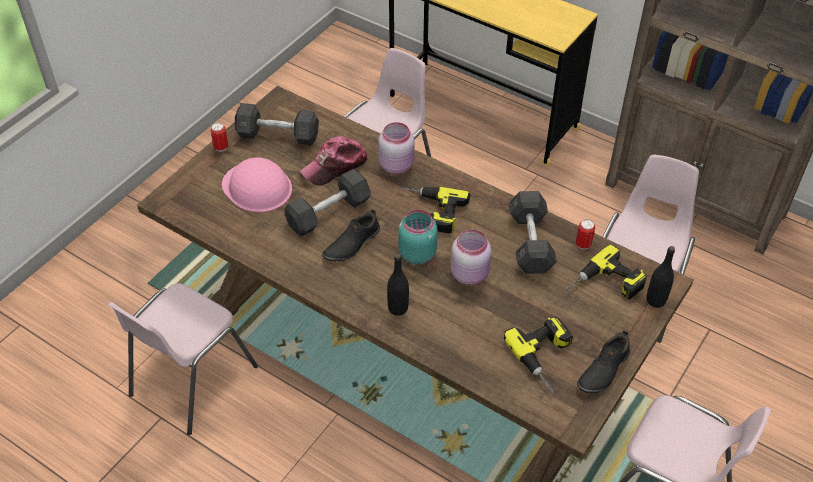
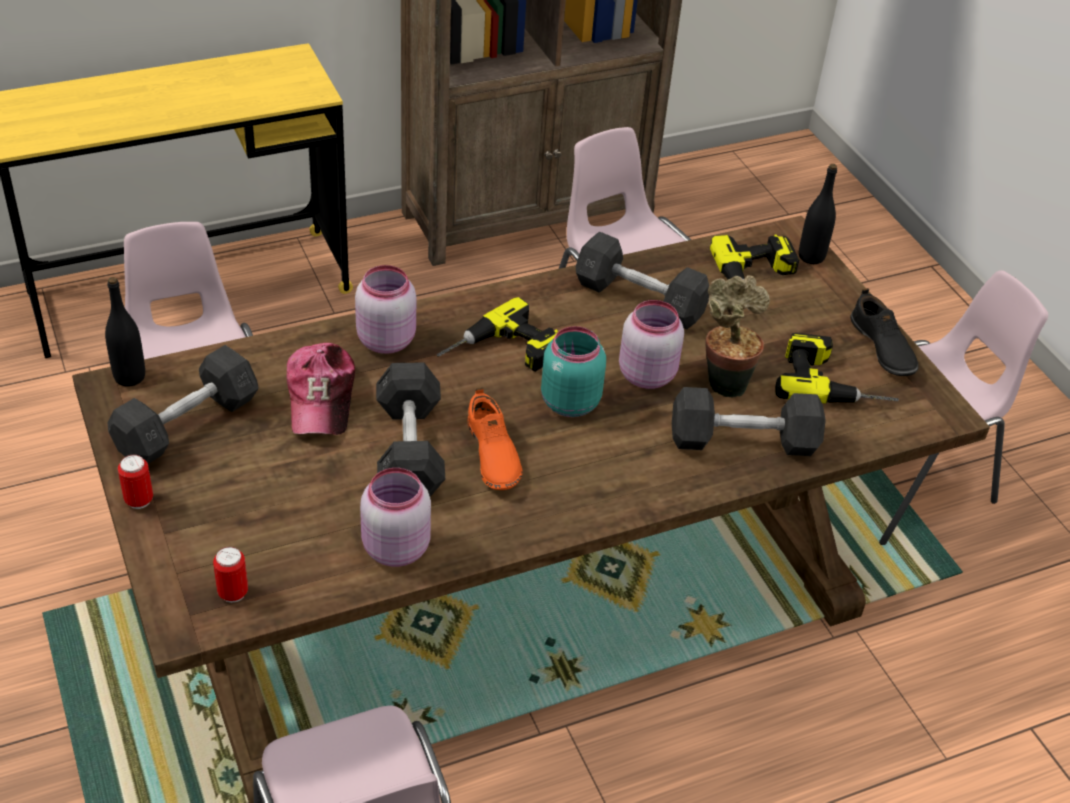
camera: 60 degrees left, 5 degrees down
(257, 187) = (275, 499): pink hard hat -> none
(260, 241) = (394, 548): none -> pink jar
(351, 244) = (492, 455): black shoe -> orange shoe
(398, 308) = (649, 467): black bottle -> black bottle (129, 377)
(455, 338) = (743, 441): none -> grey dumbbell
(497, 309) = (724, 381): none -> potted plant
(583, 244) = (681, 261): can -> can (233, 593)

